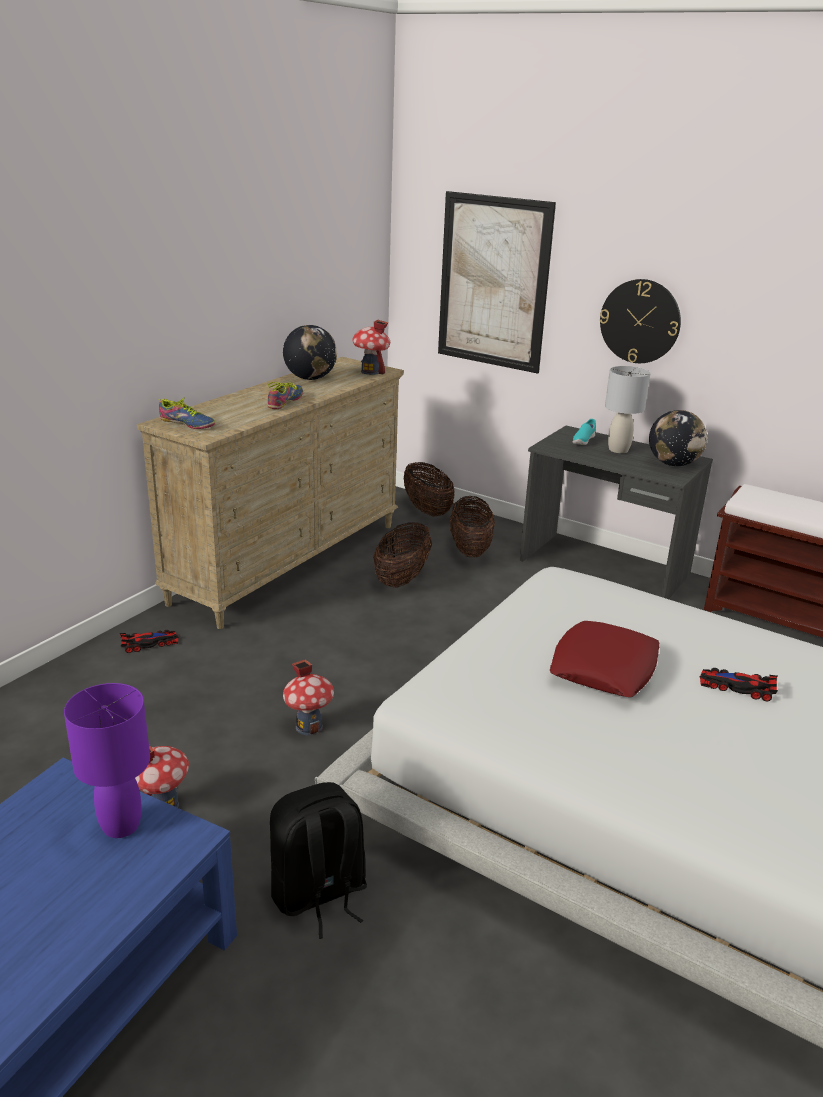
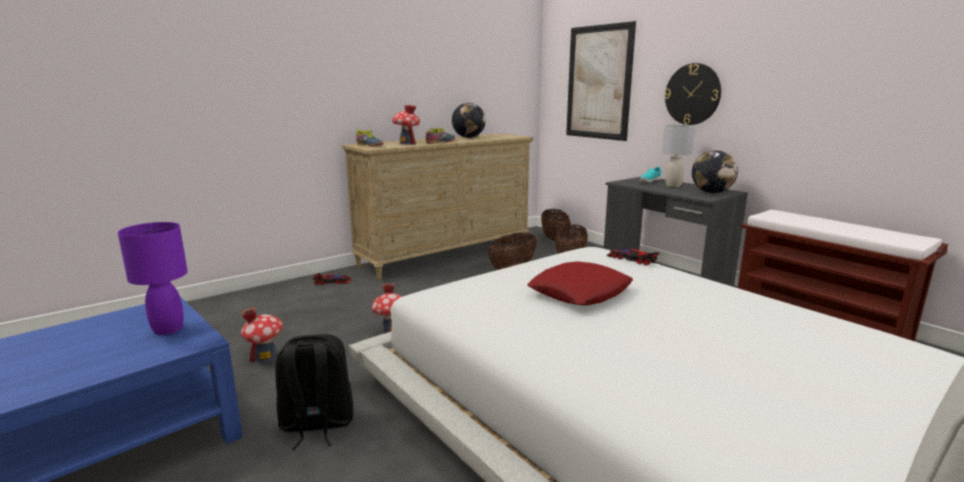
camera: 20 degrees right, 10 degrees down
(371, 371) = (510, 136): toy house -> toy house (406, 143)
(737, 687) = (689, 314): toy car -> toy car (632, 259)

